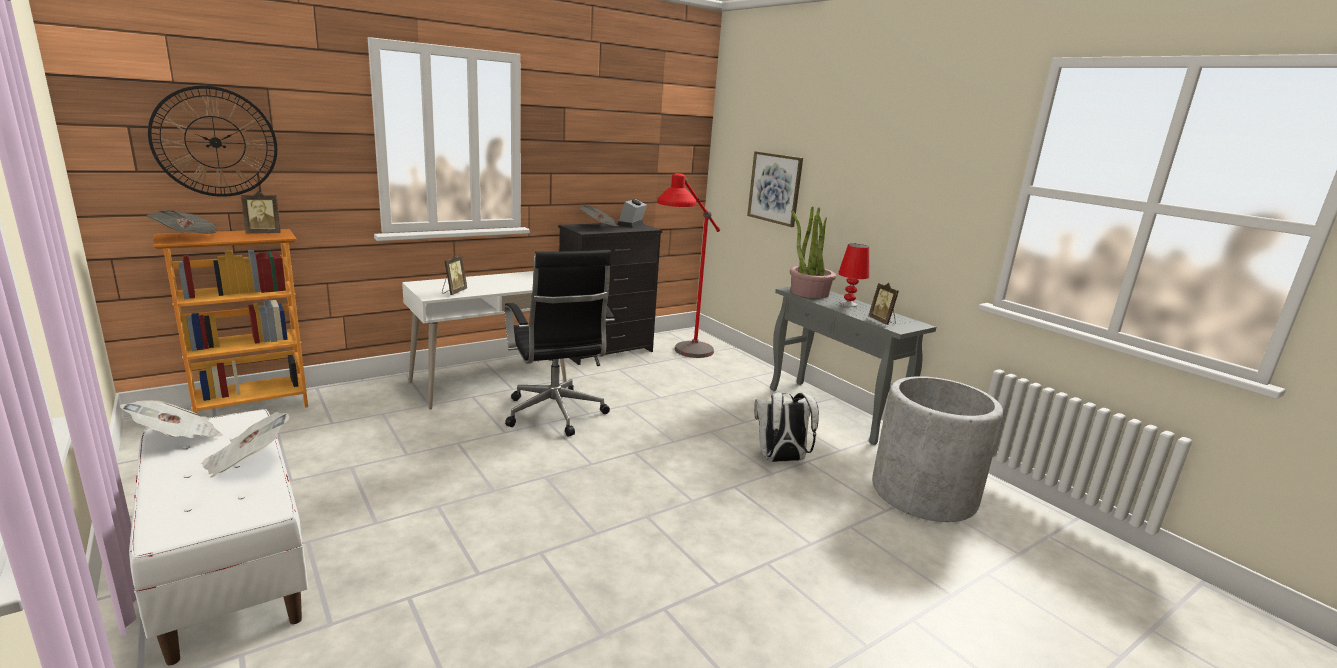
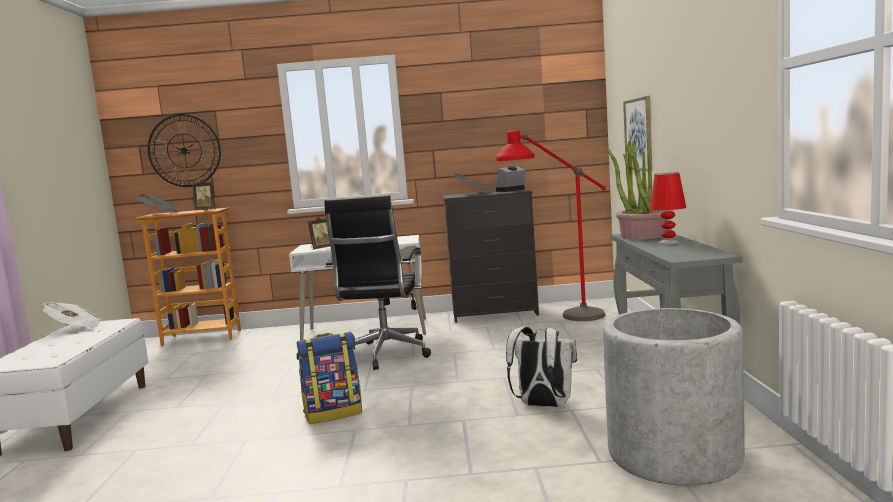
camera: 35 degrees right, 10 degrees down
(247, 462) = (83, 340): newspaper -> none
(596, 499) = (333, 413): none -> backpack
(882, 321) = (674, 254): picture frame -> none

